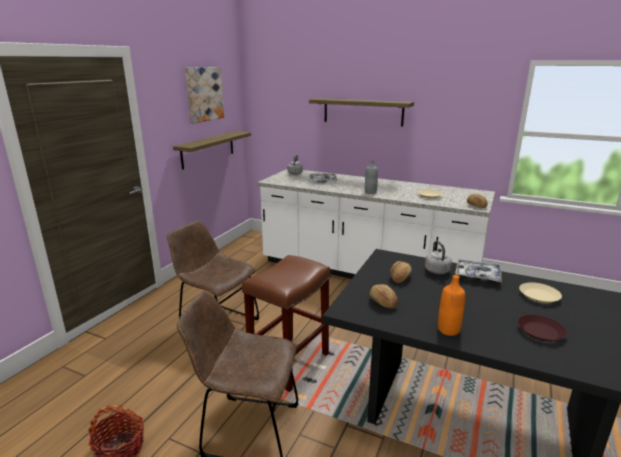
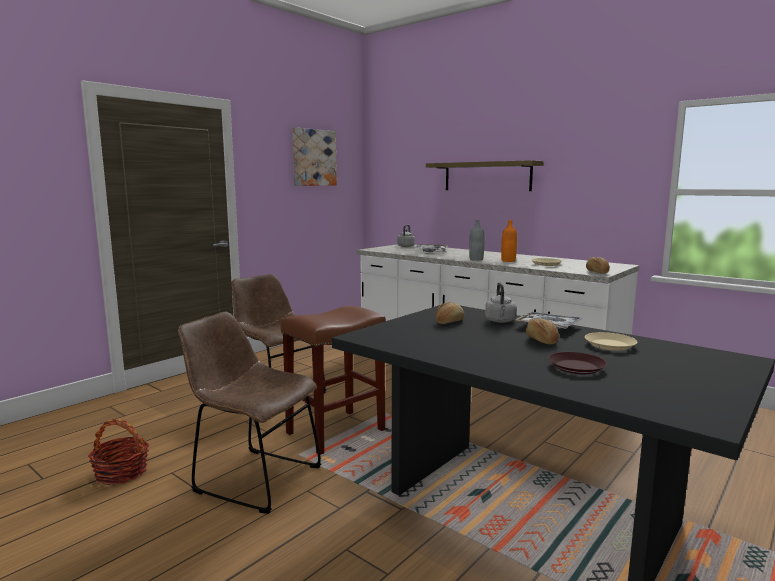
camera: 15 degrees right, 10 degrees down
(208, 149) = (314, 217): shelf -> none
(382, 302) = (407, 335): bread -> bread (541, 341)
(448, 330) = (461, 357): orange bottle -> orange bottle (508, 261)

